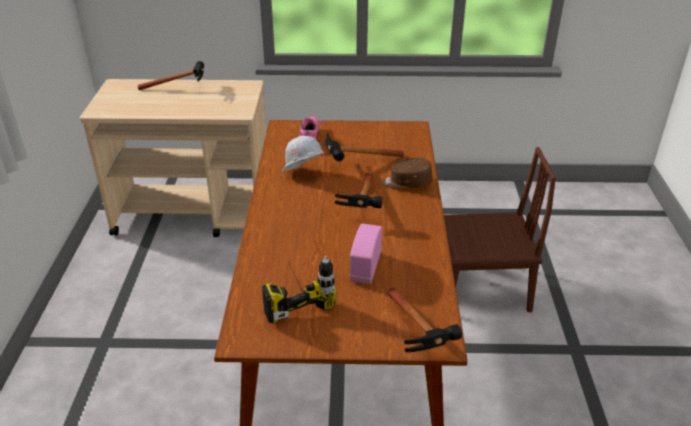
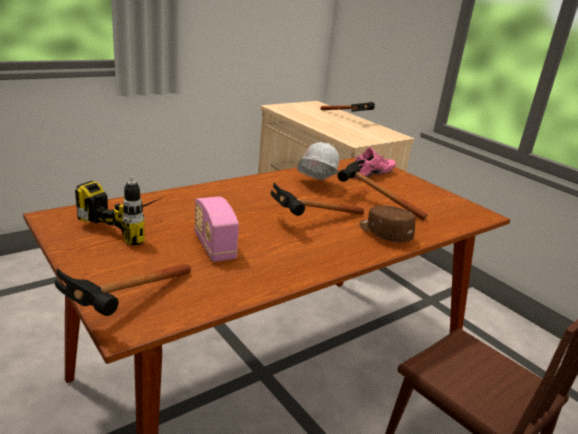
camera: 50 degrees right, 10 degrees down
(365, 267) = (214, 247): radio -> radio turned 90 degrees counterclockwise

